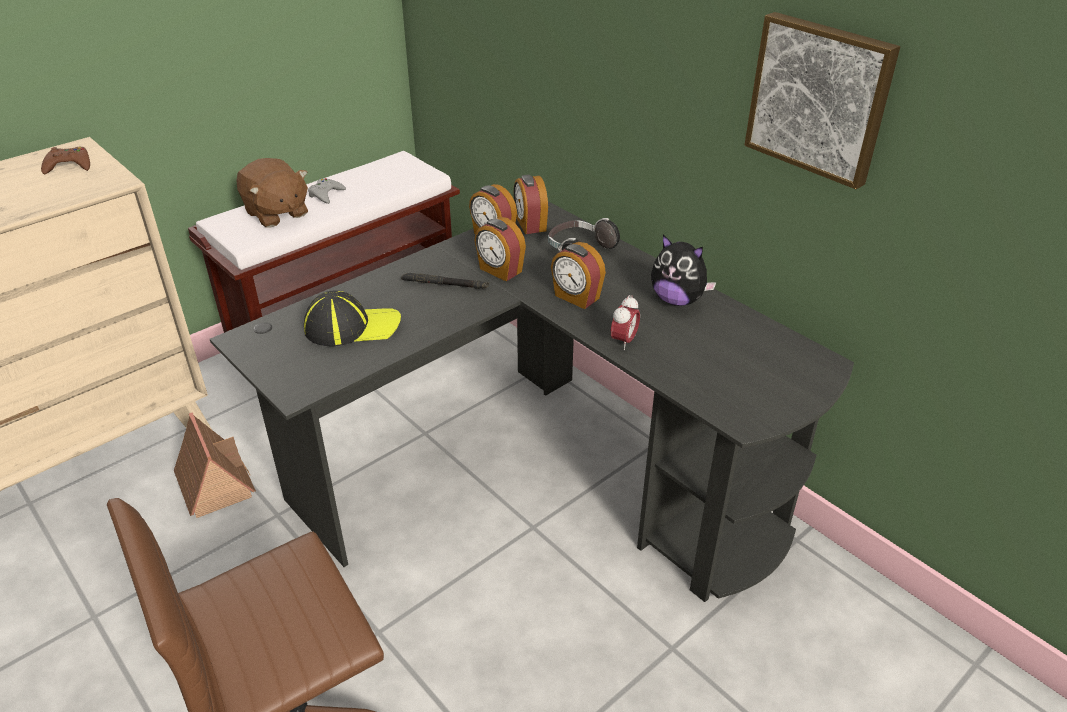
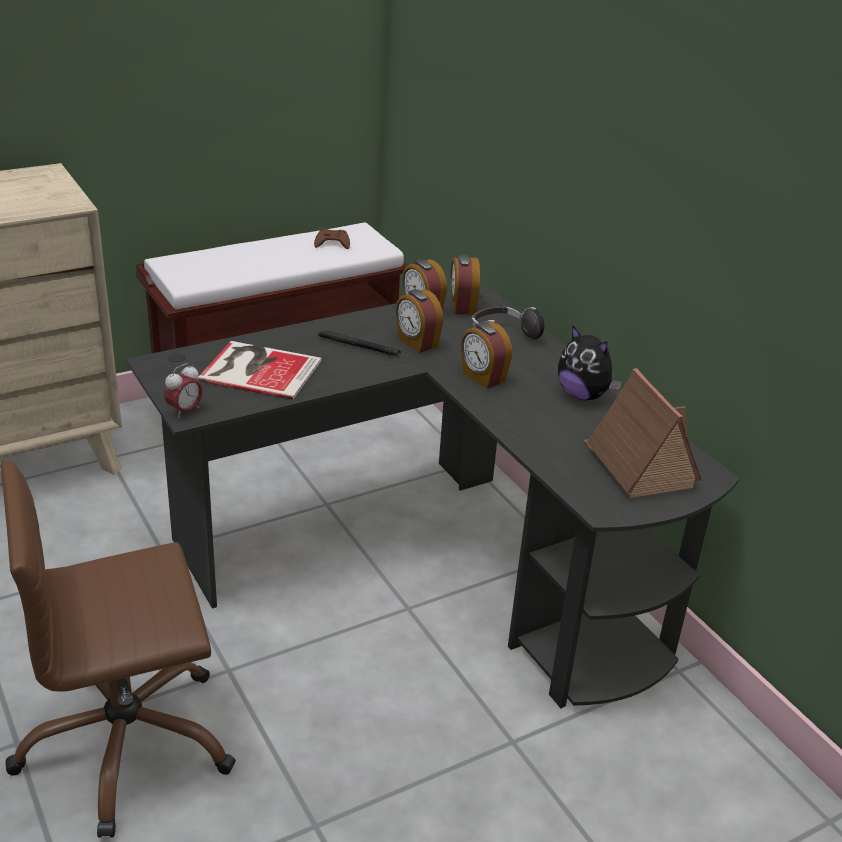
camera: 10 degrees right, 5 degrees down
(69, 165) = (36, 185): brown game controller -> brown game controller (332, 243)
(214, 483) = (110, 513): toy house -> toy house (638, 465)
(276, 213) = (222, 263): brown plush toy -> none
(326, 194) = (275, 252): grey game controller -> none
(352, 326) = (258, 369): cap -> book
(624, 341) = (513, 422): alarm clock -> alarm clock (184, 411)
(820, 98) = (725, 207): picture -> none

